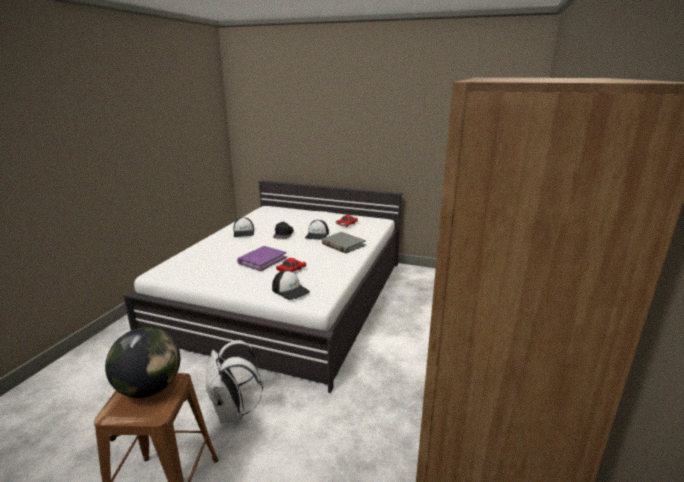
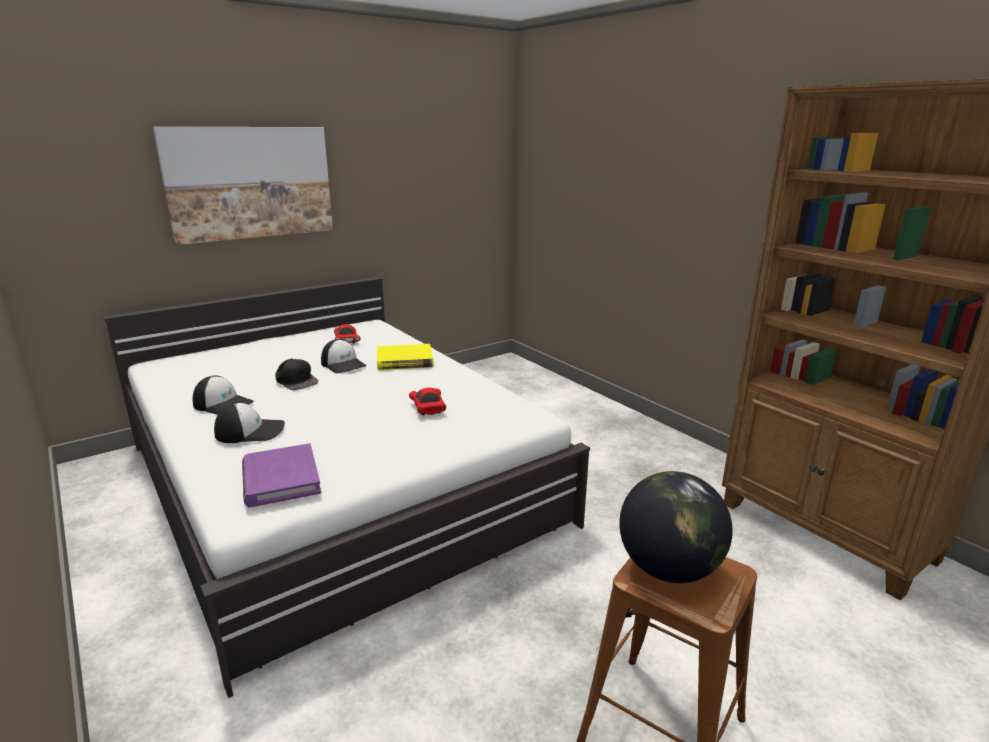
camera: 55 degrees left, 0 degrees up
(233, 412) = (549, 618): white backpack -> none
(262, 260) = (361, 417): purple book -> purple book (280, 479)
(290, 290) = (487, 423): cap -> cap (251, 431)
(333, 124) = (250, 183): none -> picture
(343, 244) = (404, 360): grey book -> yellow book

